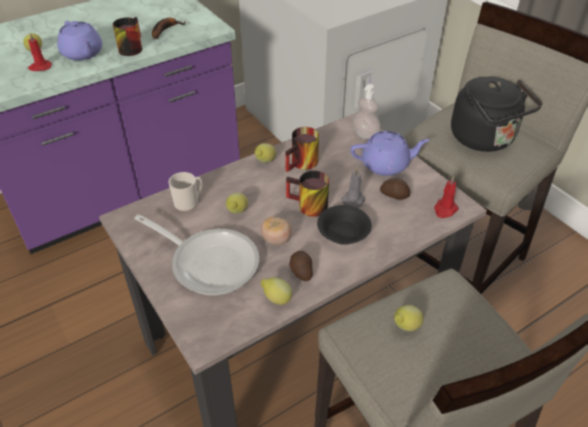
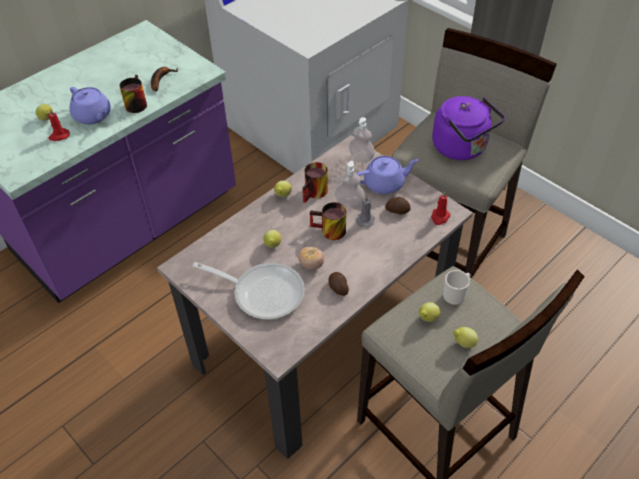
camera: 10 degrees left, 5 degrees up
(189, 202) = (229, 243): mug -> mug (456, 295)
(276, 299) = (325, 313): lemon -> lemon (463, 343)
(339, 179) = (349, 202): none -> soap dispenser
(343, 233) = (364, 251): black bowl -> none
(485, 140) = (462, 148): black kettle -> purple kettle

